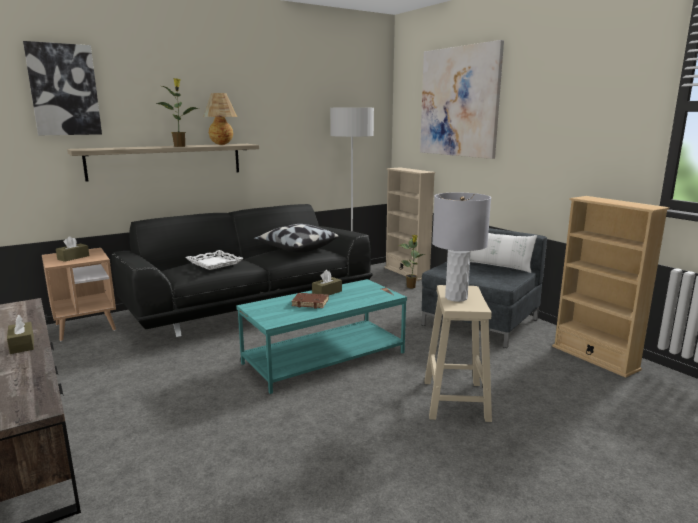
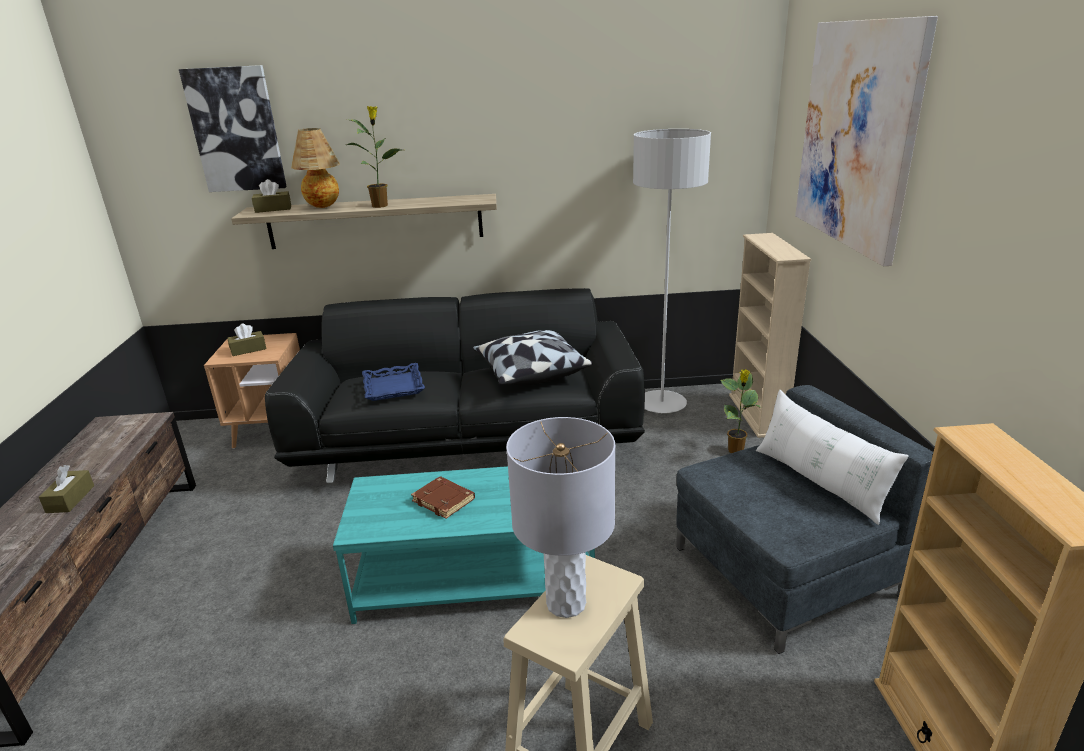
camera: 30 degrees right, 10 degrees up
(215, 263) = (394, 387): white tray -> blue tray
(222, 144) = (446, 200): table lamp -> table lamp (323, 207)
(327, 292) = (490, 481): brown tissue box -> brown tissue box (273, 209)

